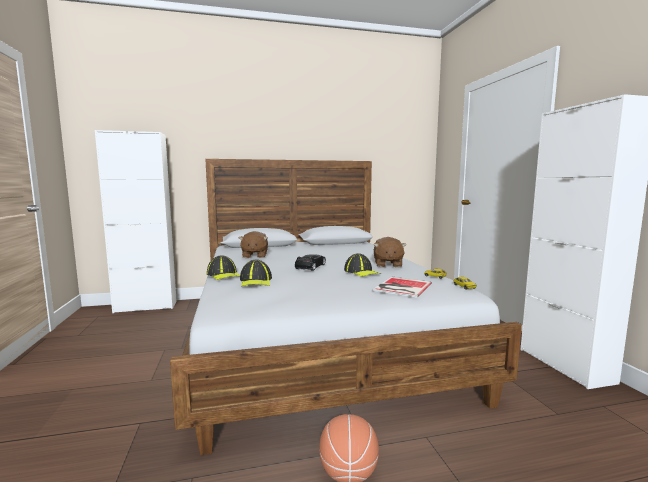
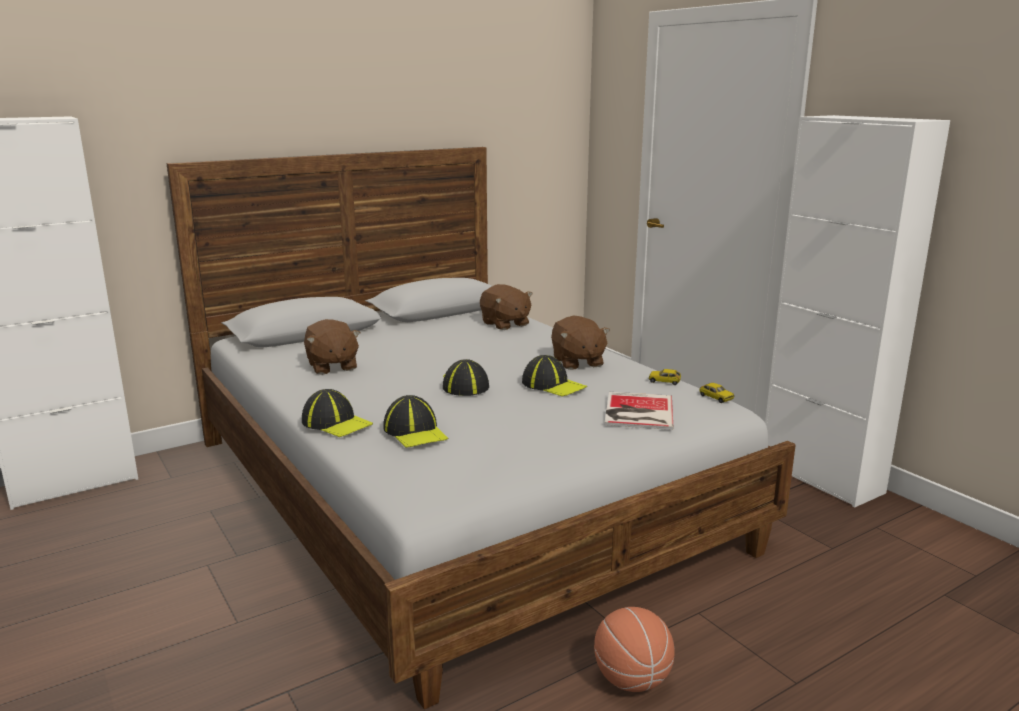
camera: 20 degrees left, 10 degrees up
(310, 267) = (464, 384): black toy car -> cap
(363, 248) = (505, 324): none -> brown plush toy

